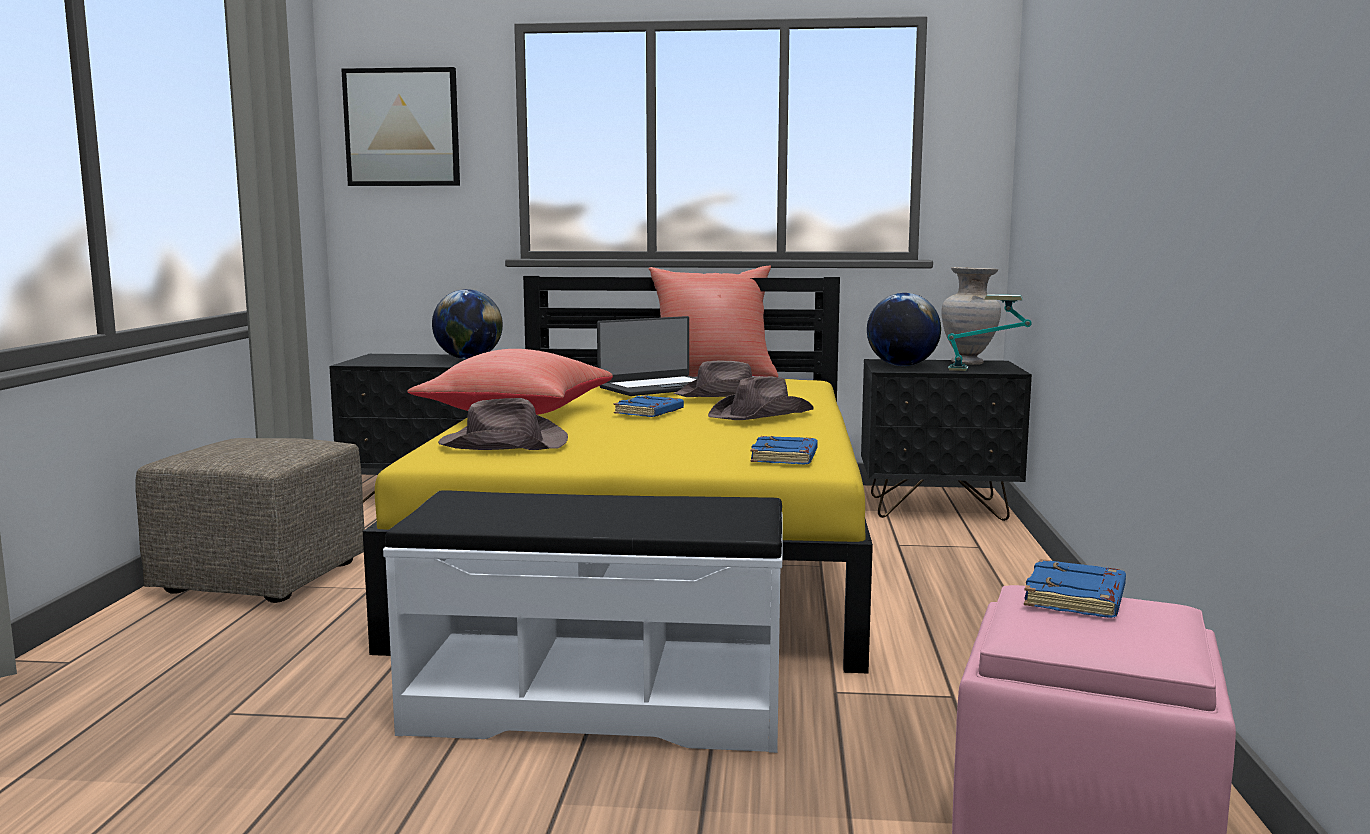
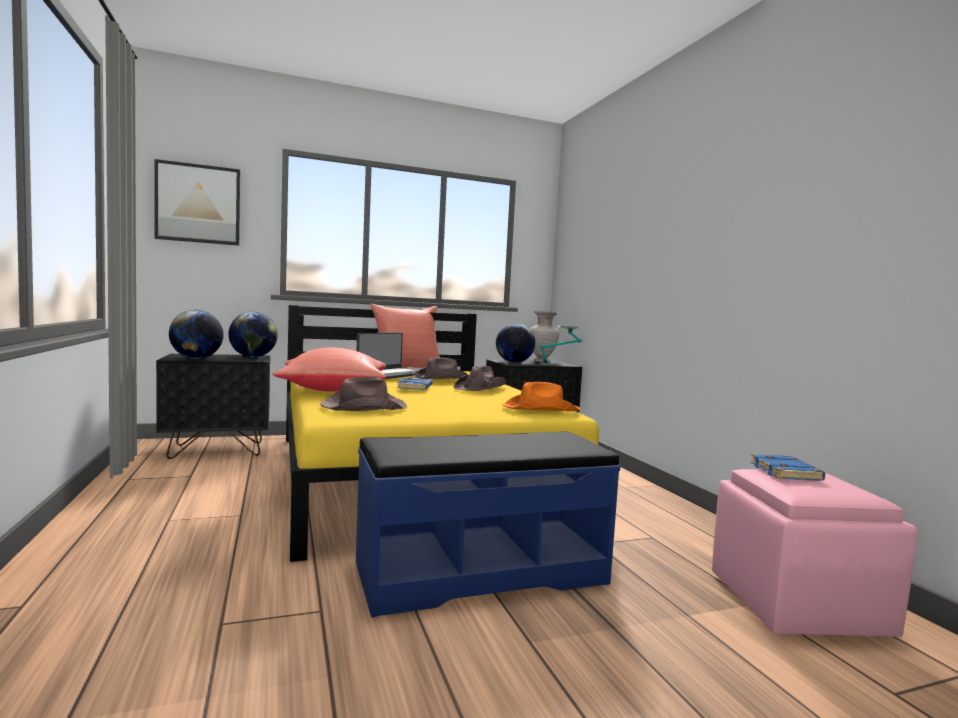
camera: 25 degrees left, 5 degrees down
(261, 579) = (143, 517): beige ottoman -> none
(385, 362) = (196, 358): none -> globe
(598, 705) = (480, 572): white bench -> blue bench
(785, 457) = (541, 409): blue book -> orange hat

